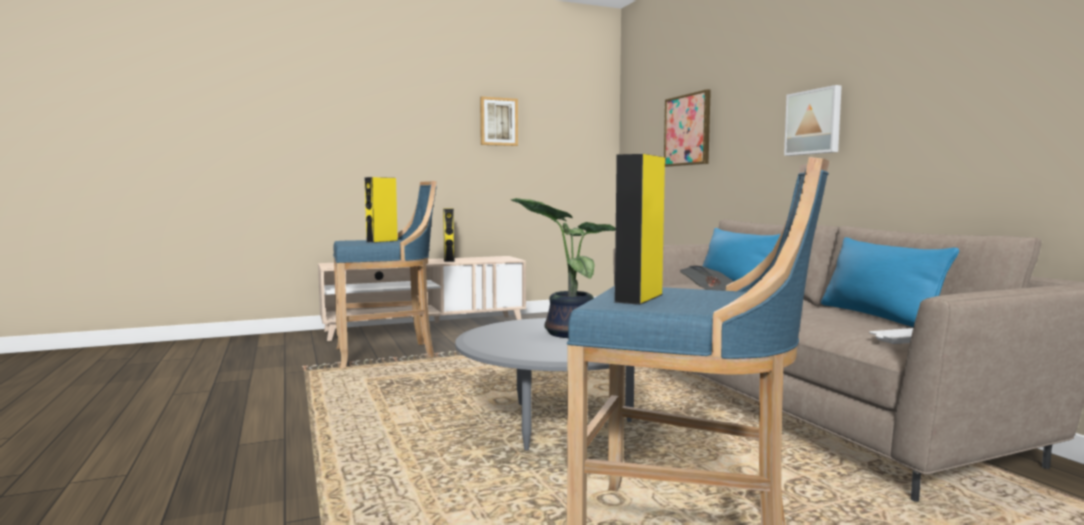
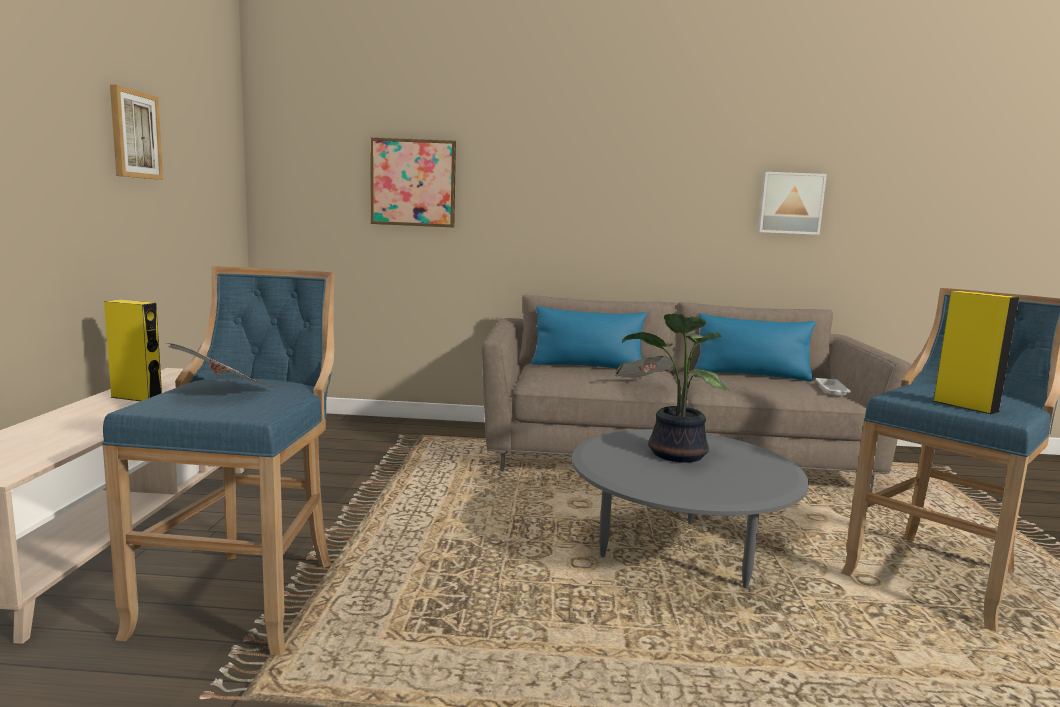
camera: 65 degrees left, 5 degrees up
(382, 241) = (225, 392): yellow speaker -> newspaper
(814, 122) = (610, 202): picture -> picture (790, 203)

